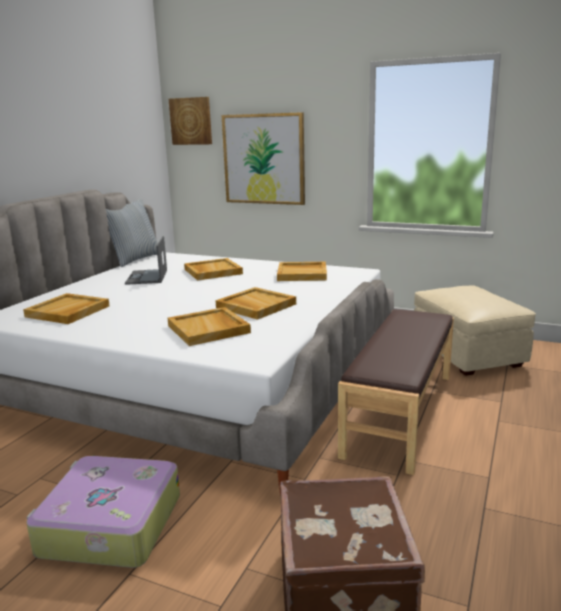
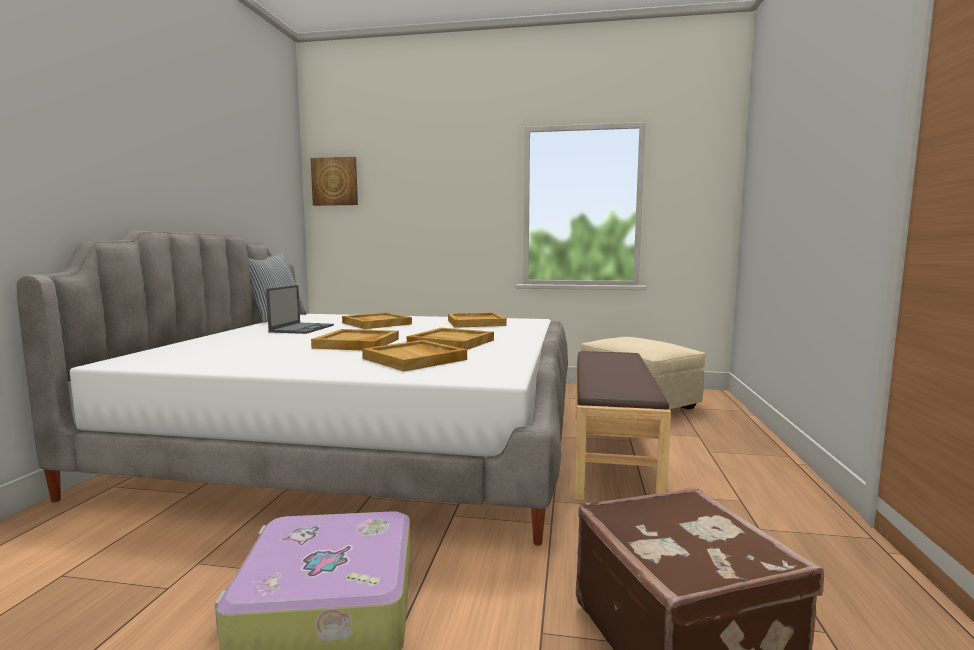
camera: 15 degrees left, 10 degrees down
(68, 311) = (221, 353): beige tray -> beige tray (357, 343)
(147, 277) = (302, 328): laptop -> laptop turned 150 degrees counterclockwise
(264, 159) = (415, 220): picture -> none

